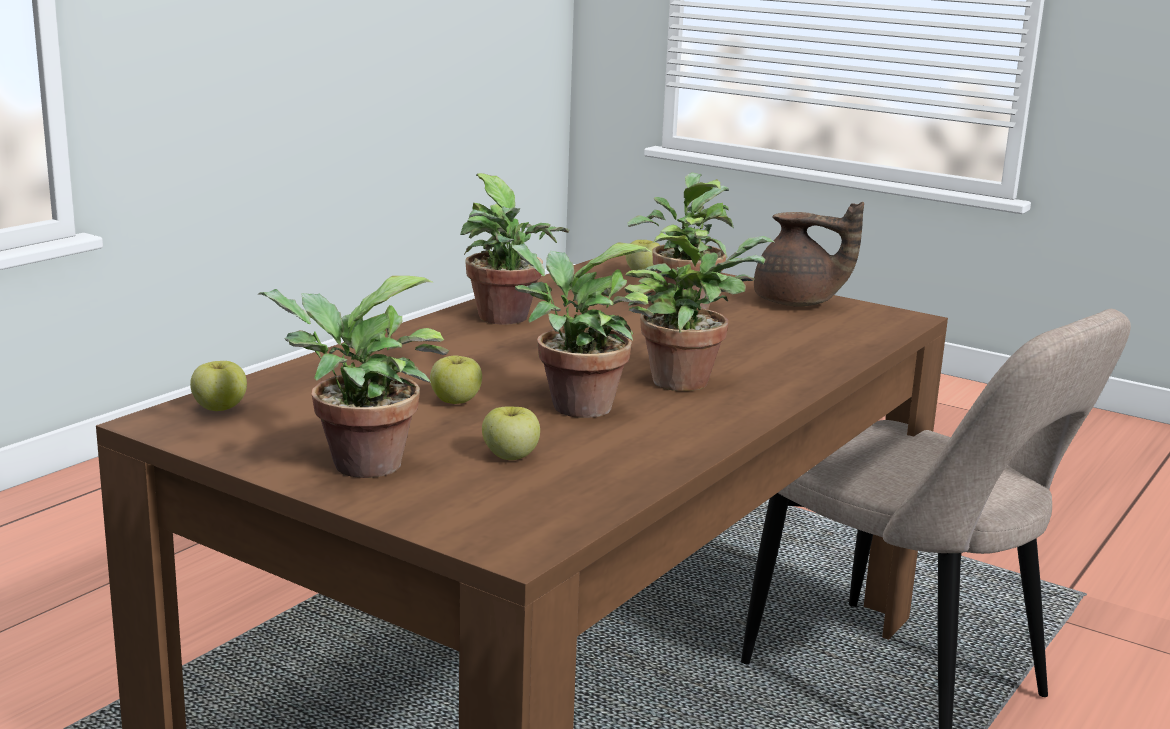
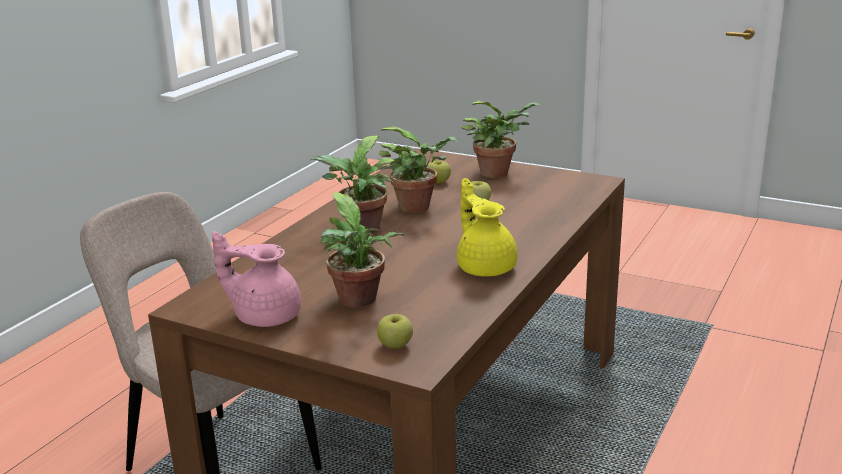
camera: 175 degrees right, 5 degrees up
(219, 408) = (583, 189): apple -> none
(506, 319) = (485, 267): potted plant -> yellow teapot
(797, 303) = (265, 316): brown teapot -> pink teapot

